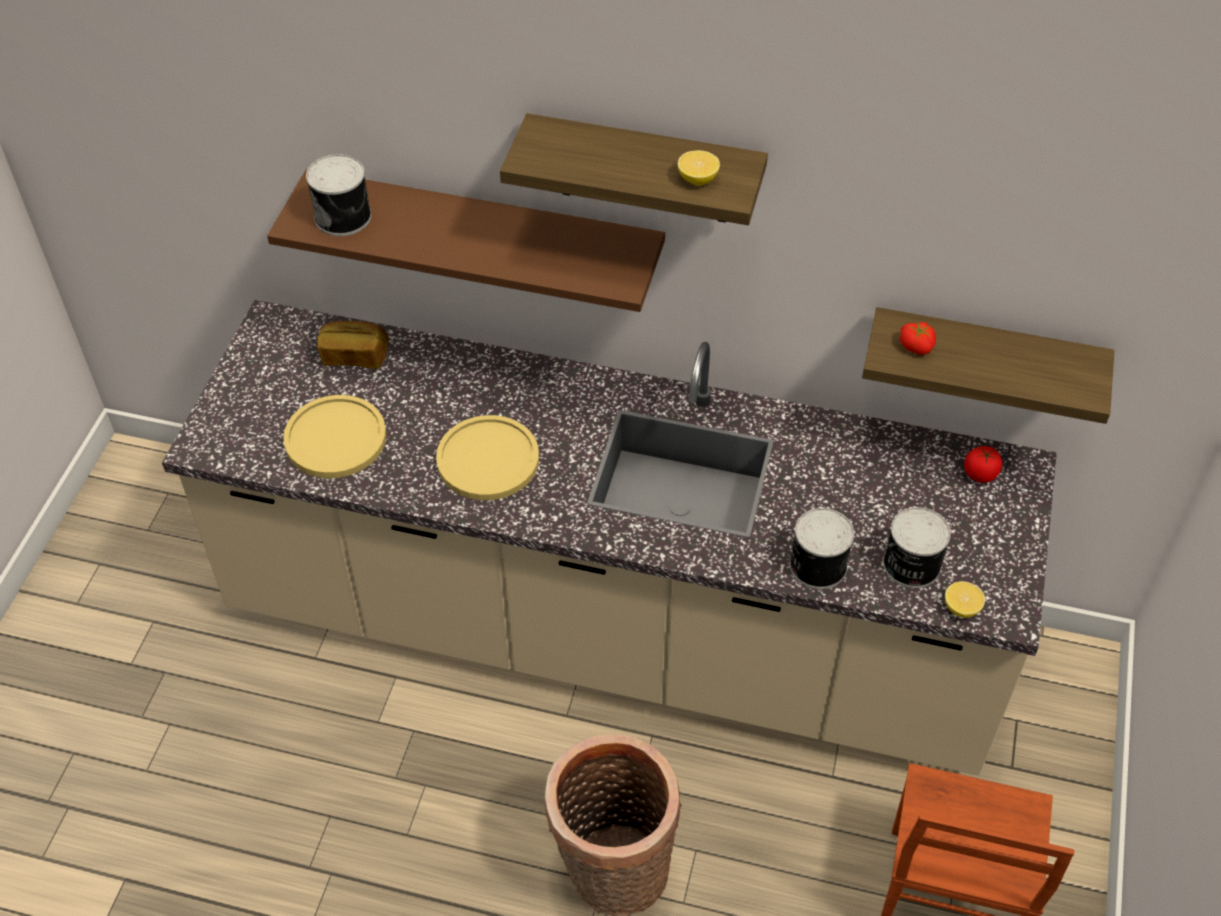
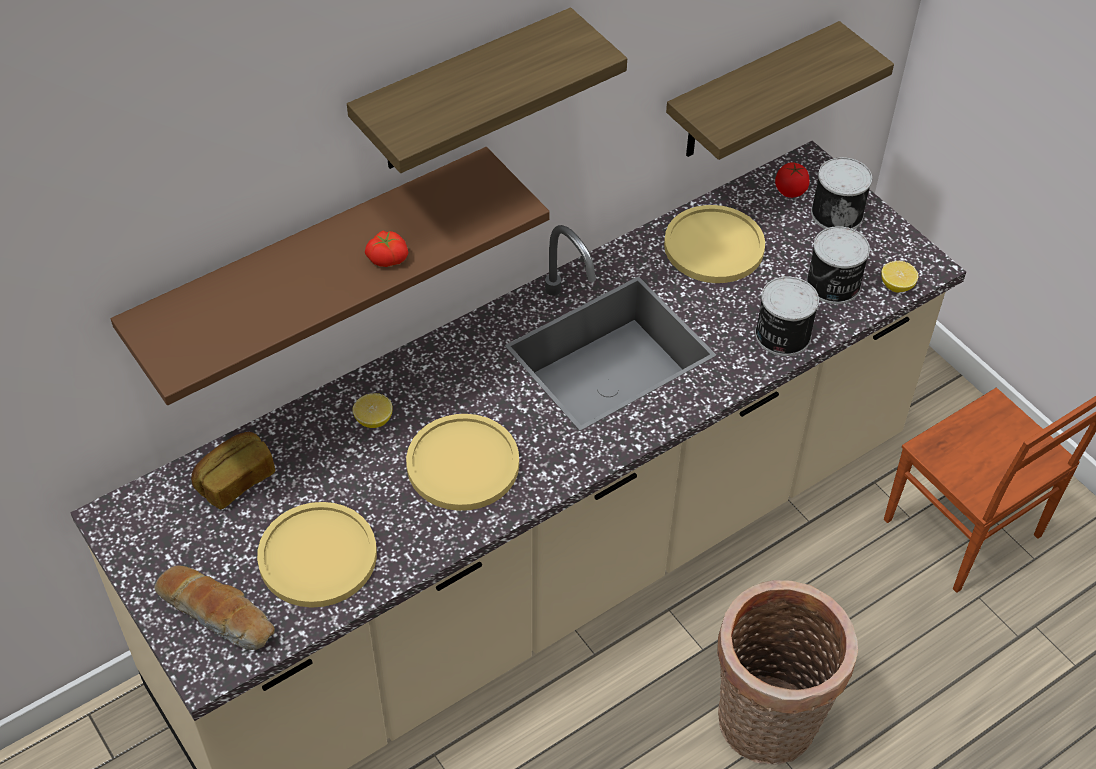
camera: 50 degrees left, 0 degrees up
(244, 422) = (218, 614): none -> bread
(344, 216) = (211, 328): can -> can (837, 212)
(697, 179) = (555, 59): lemon -> lemon (374, 420)
(859, 464) = (714, 246): none -> yellow plate
(917, 345) = (729, 107): tomato -> tomato (387, 257)

